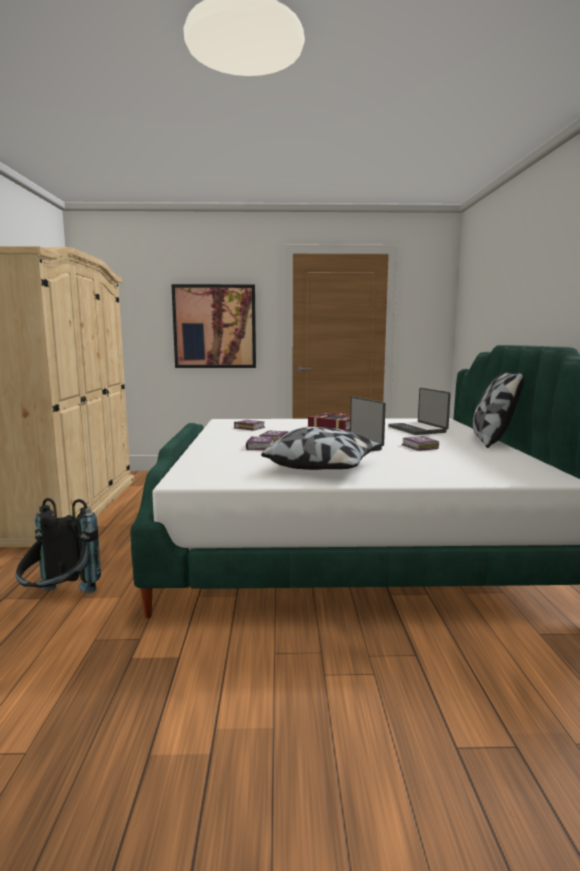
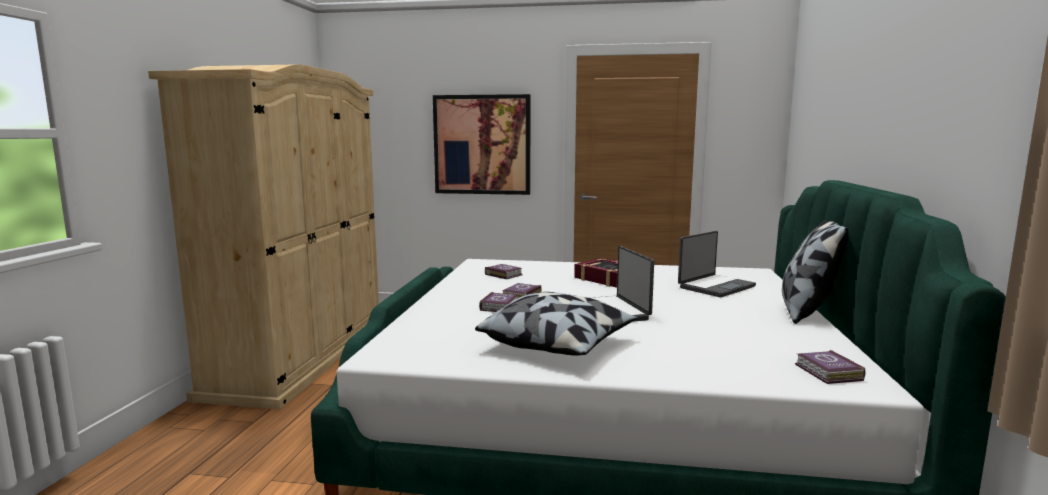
camera: 10 degrees right, 0 degrees up
(59, 601) = (245, 483): black backpack -> none
(418, 429) = (715, 287): laptop -> laptop turned 120 degrees counterclockwise
(419, 447) = (702, 317): book -> book (828, 373)

